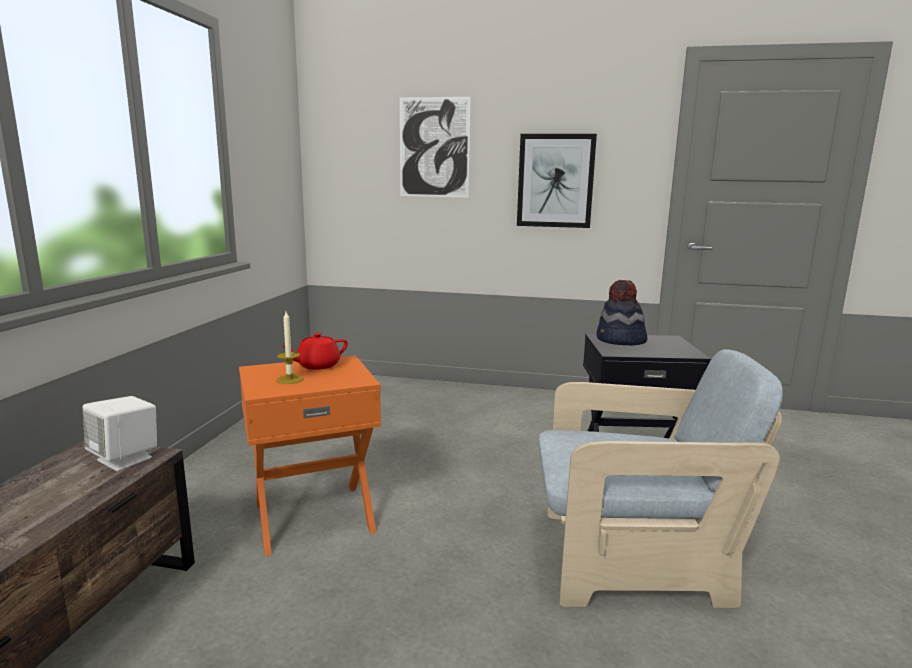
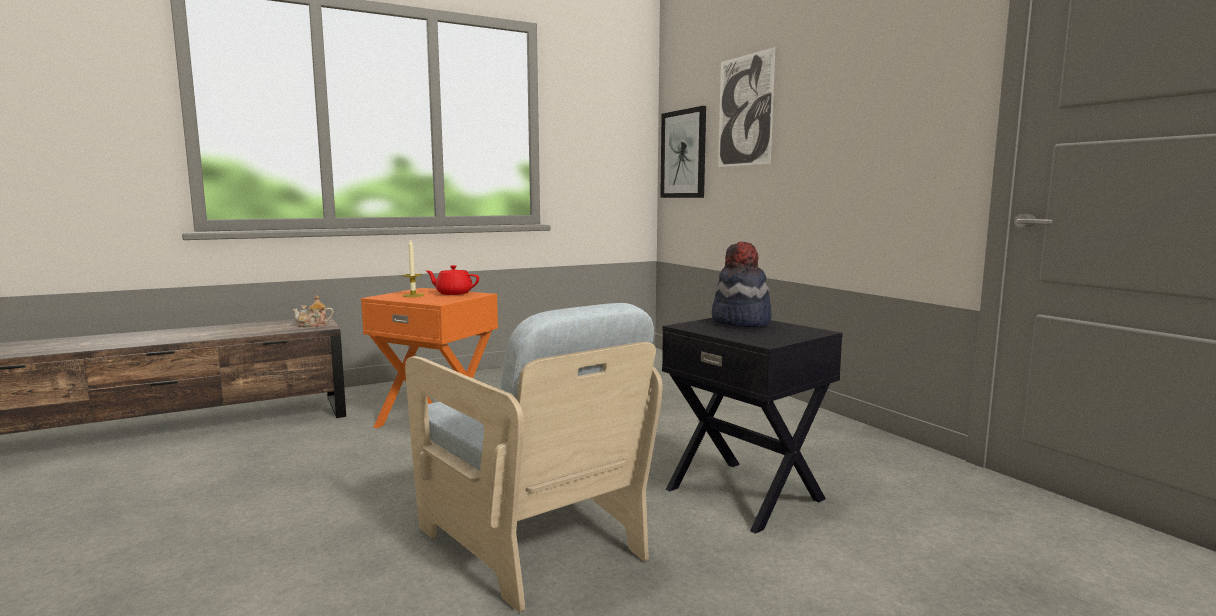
camera: 50 degrees right, 5 degrees down
(125, 459) = (313, 325): white speaker -> teapot
(555, 181) = (852, 134): picture -> picture (683, 154)

